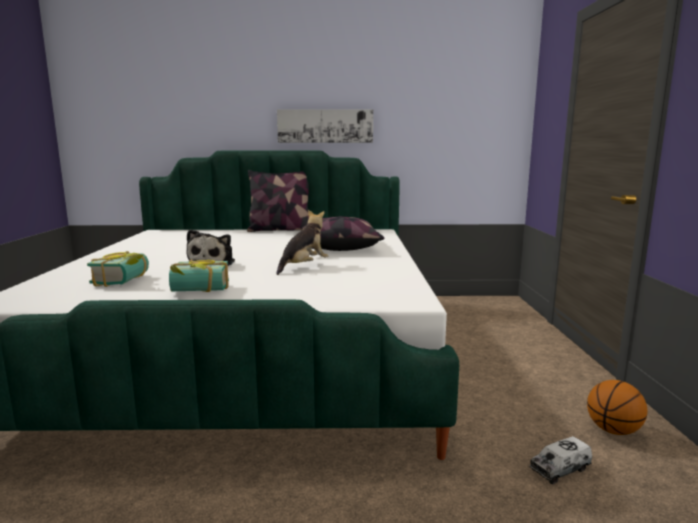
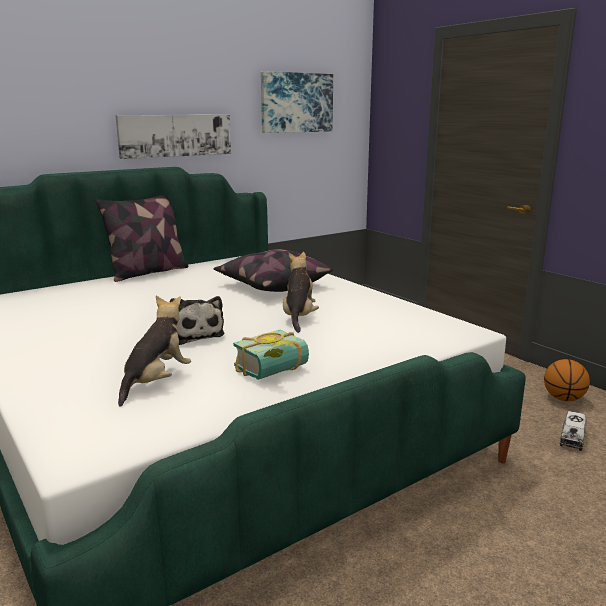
camera: 35 degrees left, 5 degrees up
(126, 281) = (156, 382): book -> plush toy
(445, 99) = (296, 102): none -> picture

